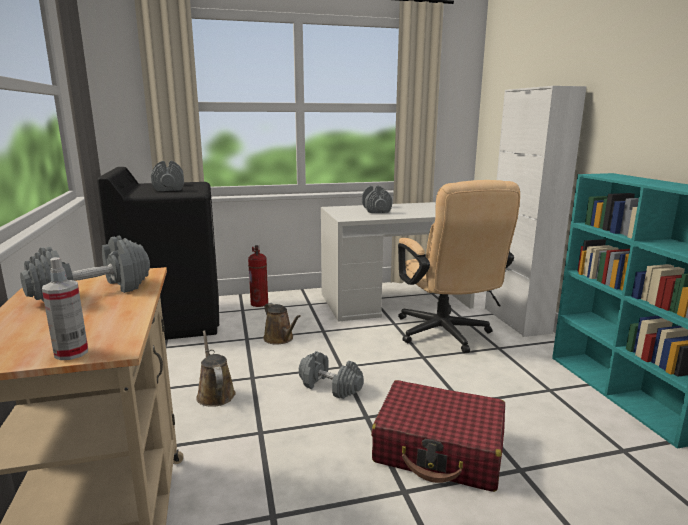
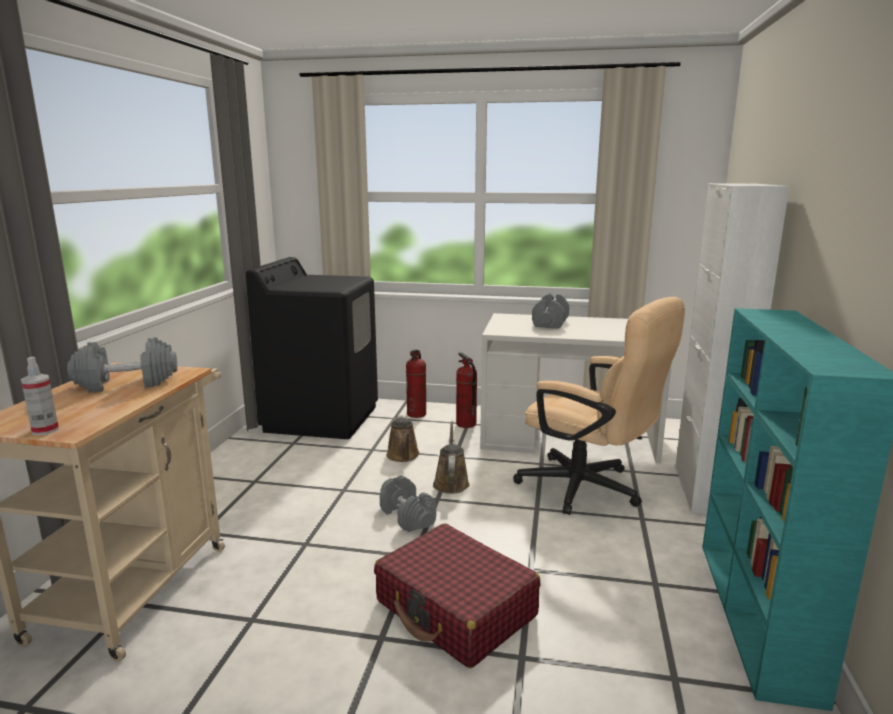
camera: 25 degrees right, 0 degrees up
(168, 188) = (320, 282): grey dumbbell -> none
(215, 393) = (298, 497): brown watering can -> brown watering can (451, 482)
(308, 305) = (465, 424): none -> fire extinguisher
(446, 335) = (590, 490): beige office chair -> beige office chair turned 60 degrees counterclockwise

